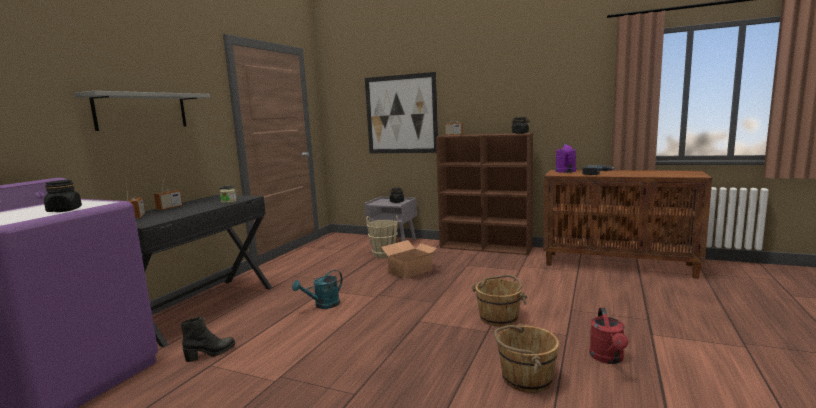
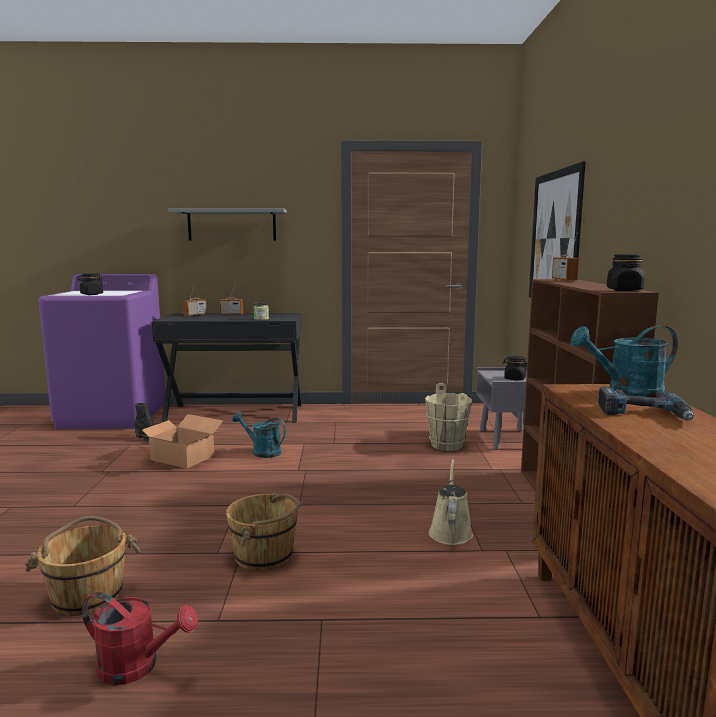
camera: 65 degrees right, 0 degrees up
(409, 270) = (400, 470): cardboard box -> cardboard box (182, 457)
(497, 272) = (450, 531): none -> beige watering can
(566, 171) = (626, 393): purple watering can -> turquoise watering can
(608, 359) = (138, 667): red watering can -> red watering can turned 150 degrees counterclockwise

